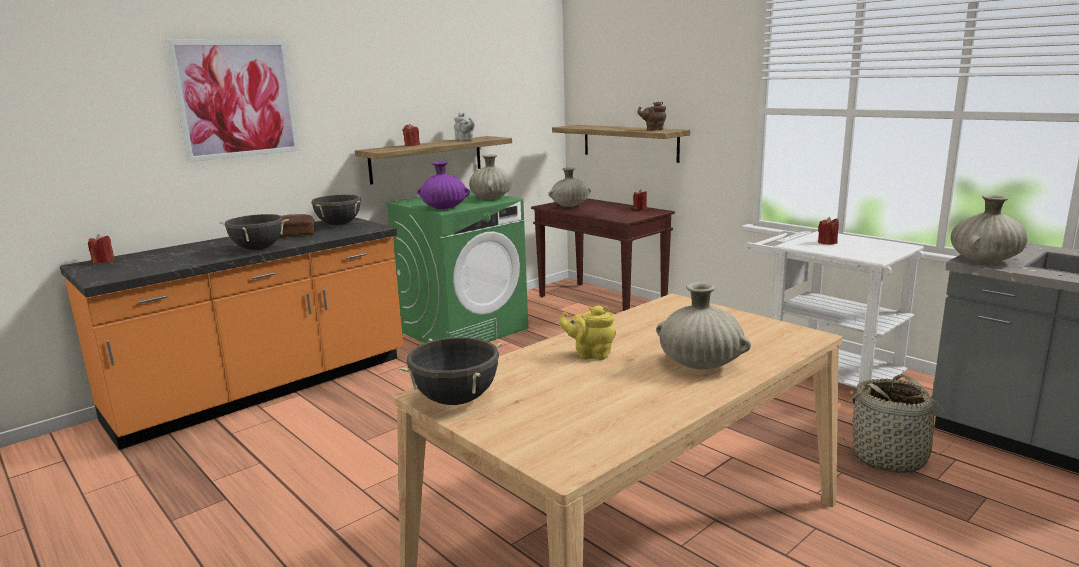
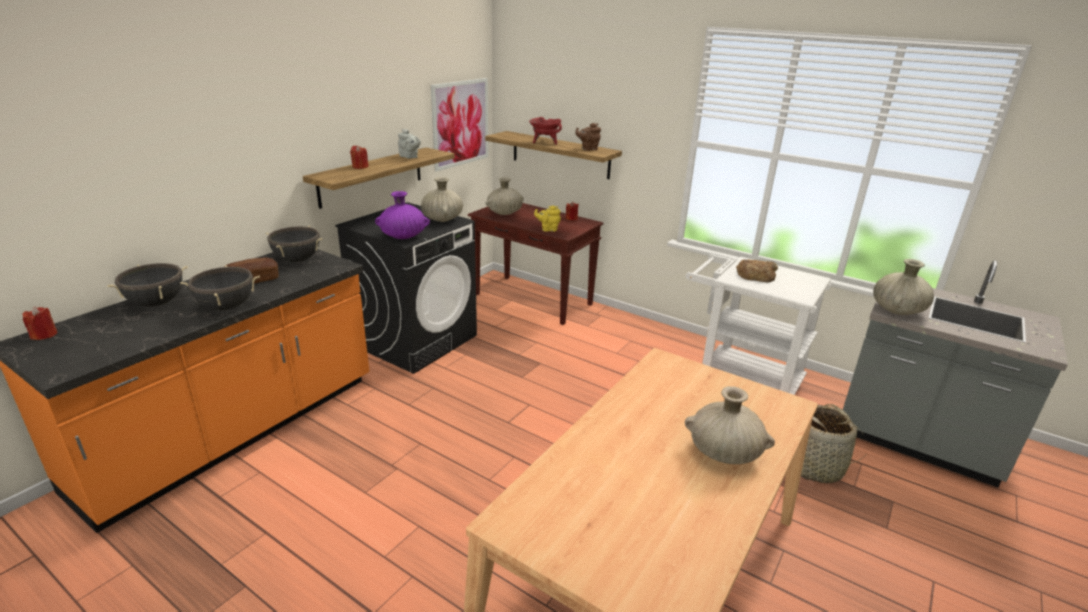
camera: 15 degrees left, 10 degrees up
(237, 99) = (176, 134): picture -> picture (460, 123)
(455, 400) = (531, 529): black cooking pot -> black cooking pot (156, 303)
(464, 330) = (416, 340): green washing machine -> black washing machine
(590, 354) = (624, 446): yellow teapot -> yellow teapot (548, 229)
(610, 128) = (545, 142): none -> red cooking pot
(827, 242) = (756, 275): red candle -> bread

